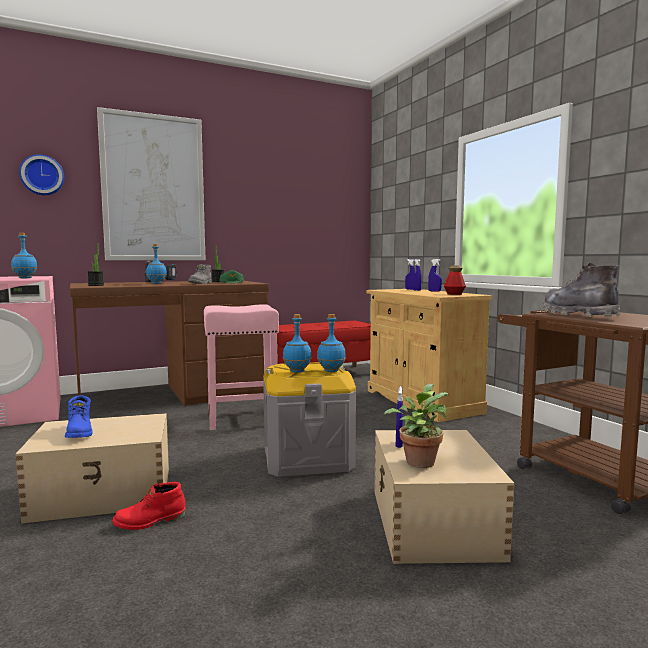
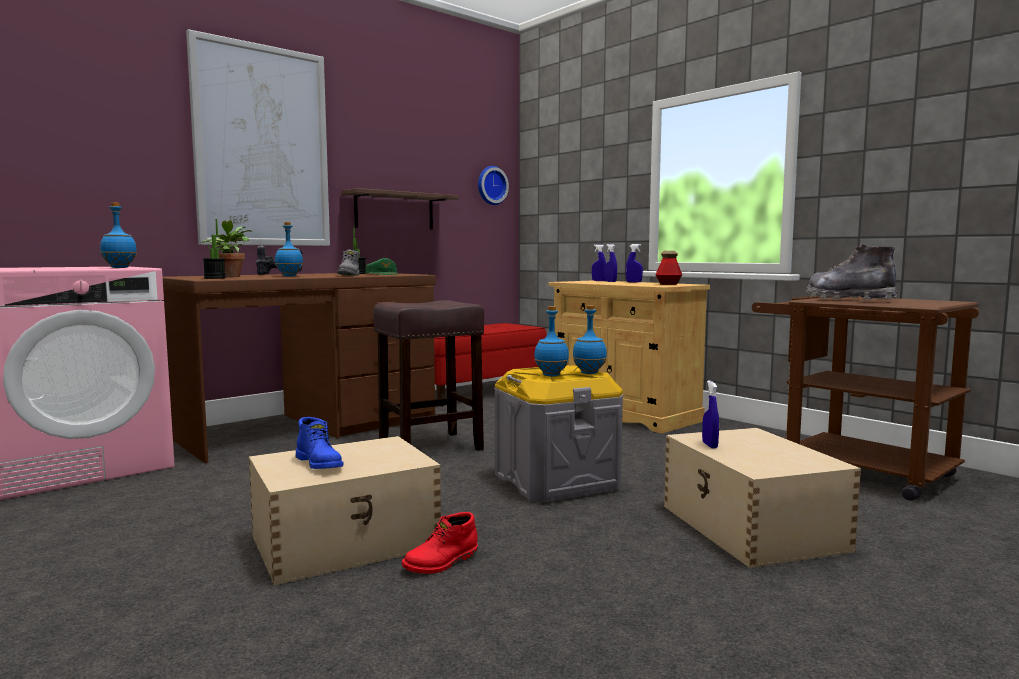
camera: 15 degrees left, 0 degrees up
(42, 175) = (110, 121): wall clock -> wall clock (491, 185)
(241, 419) = (429, 447): pink stool -> brown stool
(260, 233) = (394, 211): none -> shelf
(419, 461) = (750, 458): potted plant -> potted plant (230, 276)

